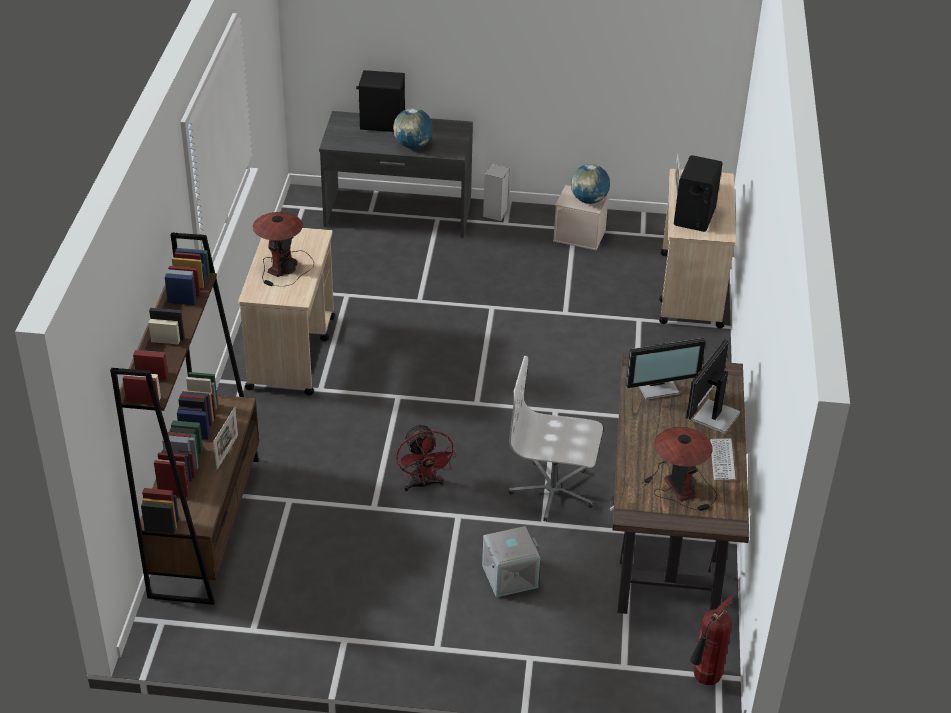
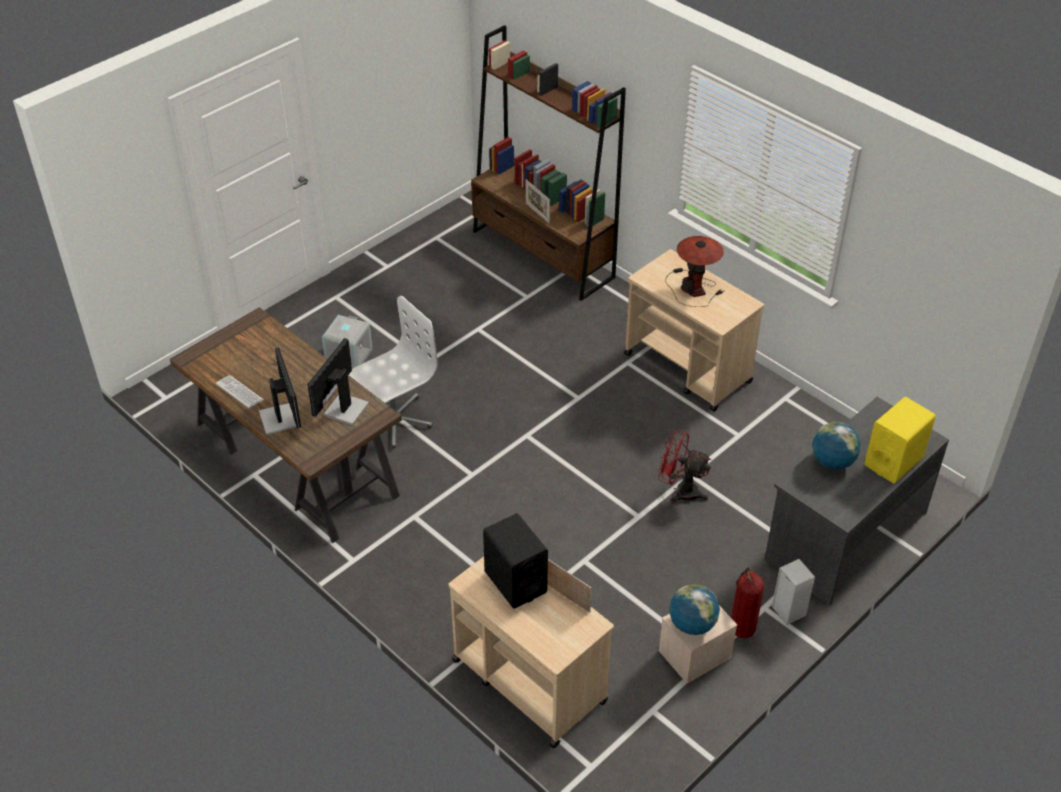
camera: 130 degrees right, 5 degrees up
(382, 124) = (893, 461): black speaker -> yellow speaker
(423, 485) = (473, 362): red fan -> red fan (680, 491)
(680, 486) = (246, 356): table lamp -> none
(705, 680) = (171, 390): fire extinguisher -> fire extinguisher (740, 628)

